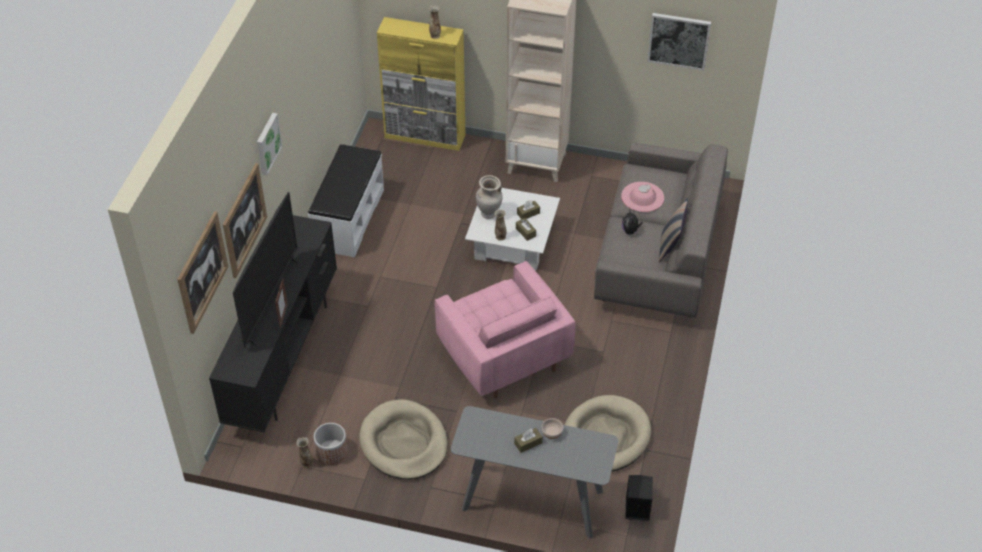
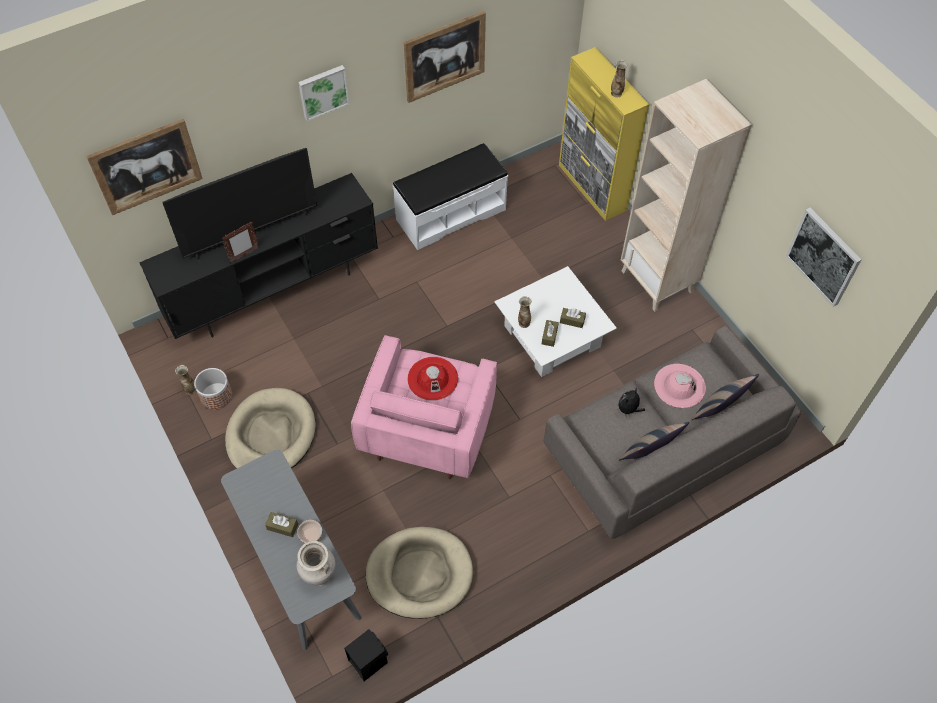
camera: 45 degrees right, 10 degrees up
(244, 220) = (253, 147): picture -> picture (444, 56)
(488, 214) = (538, 295): beige vase -> beige vase (319, 577)
(491, 306) = (433, 378): none -> red hat
(679, 193) = (718, 410): none -> pillow

